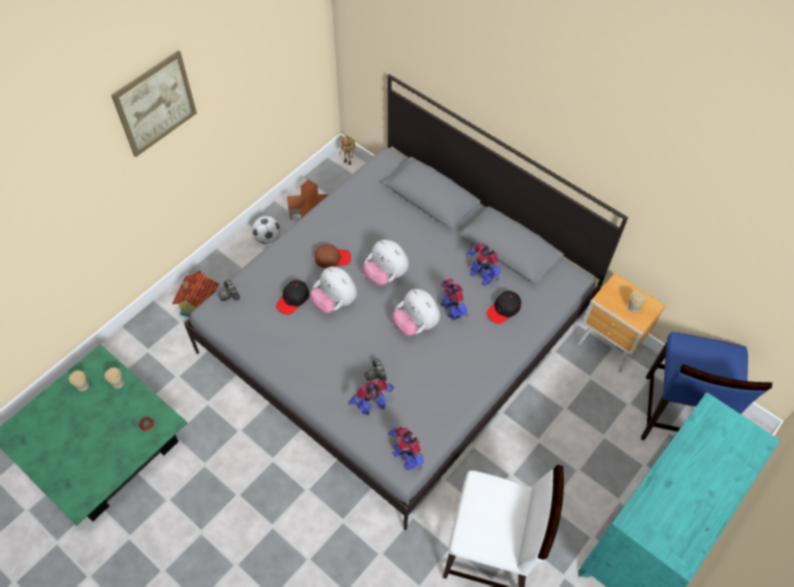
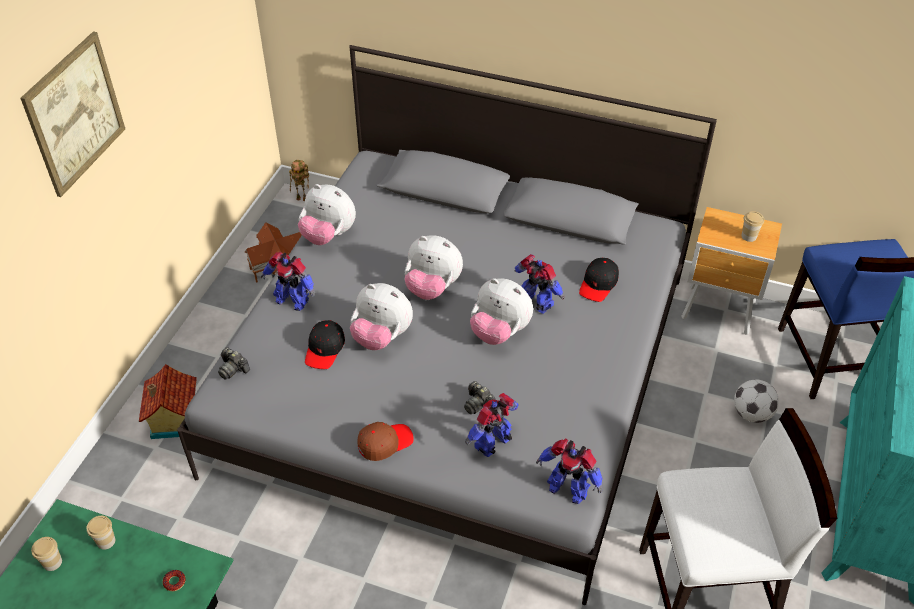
camera: 20 degrees left, 10 degrees down
(267, 238) = (234, 311): football -> football (751, 414)
(332, 258) = (353, 288): brown cap -> brown cap (384, 443)
(333, 211) = (328, 235): none -> plush toy
(481, 275) = (551, 255): toy robot -> toy robot (292, 300)

